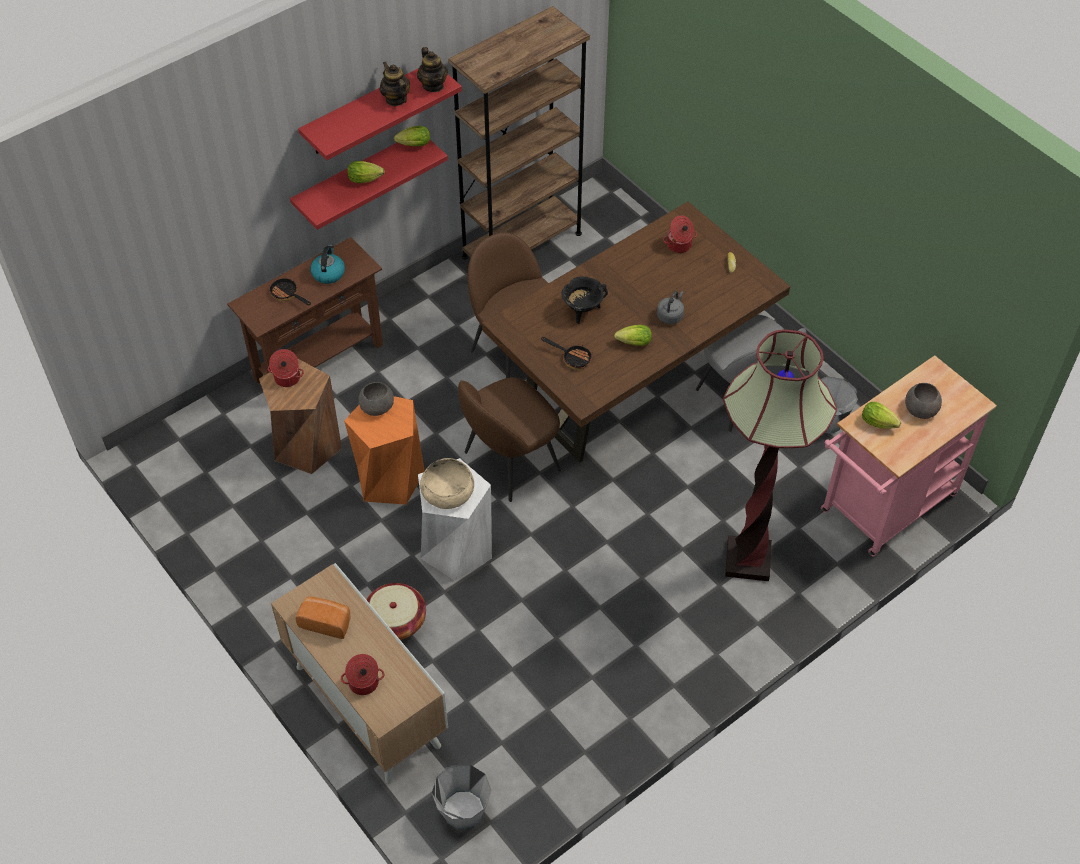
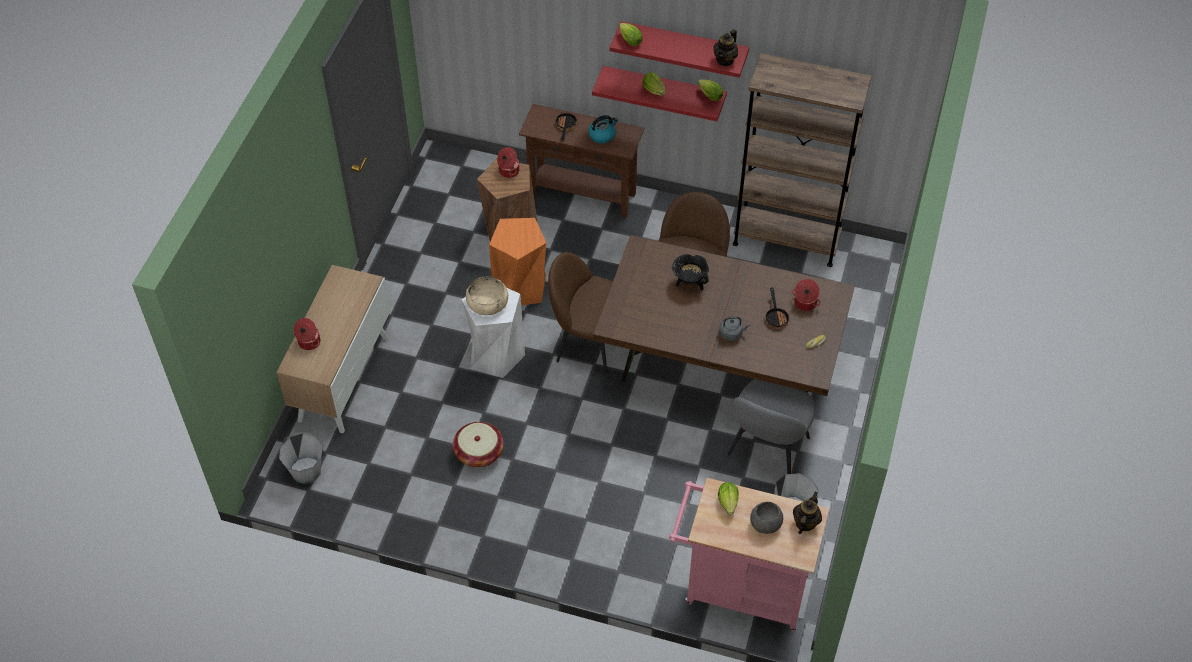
camera: 55 degrees right, 0 degrees up
(326, 622) = (338, 298): bread -> none
(377, 406) = (525, 228): grey bowl -> none
(396, 99) = (693, 50): teapot -> teapot (805, 523)
(396, 621) = (415, 356): basket -> basket (479, 452)
(572, 358) = (643, 300): frying pan -> frying pan (776, 316)
(632, 343) = (686, 325): lettuce -> lettuce (629, 40)
(747, 560) = (620, 526): floor lamp -> none

